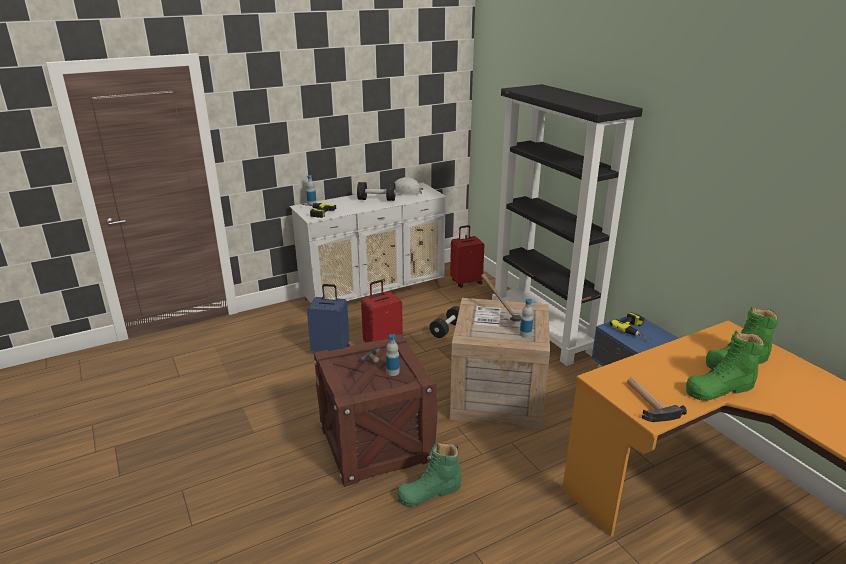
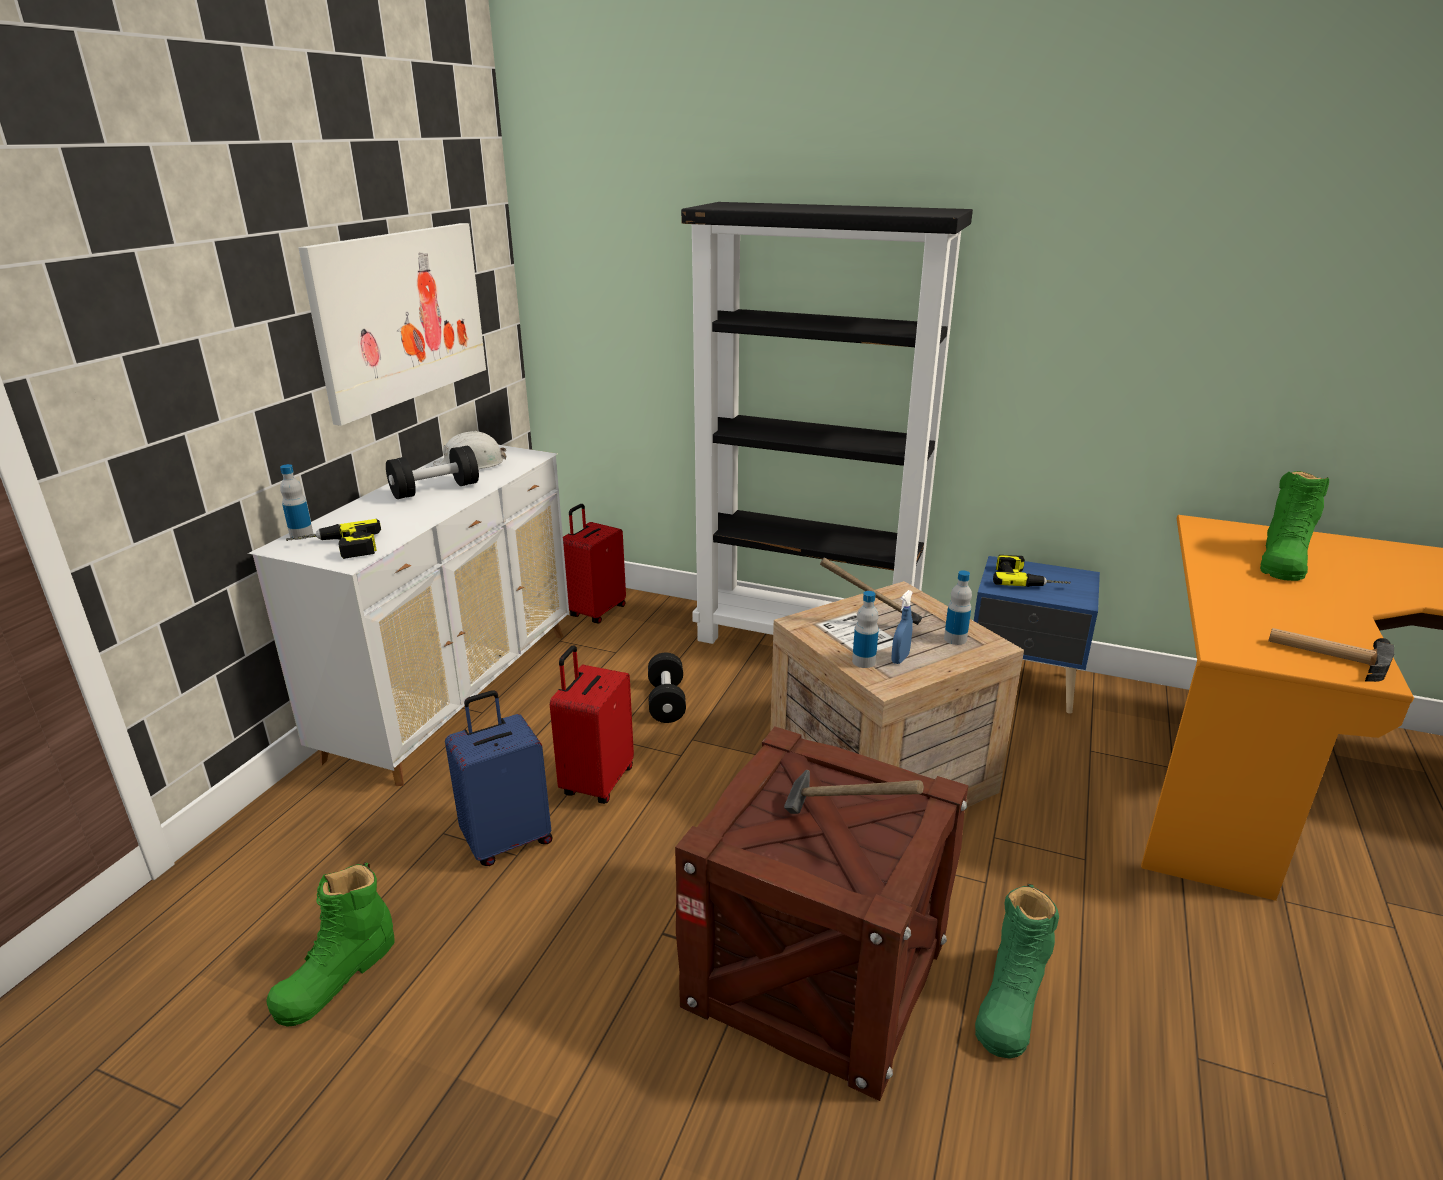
camera: 40 degrees left, 0 degrees up
(390, 120) = (401, 317): none -> picture
(393, 372) = (868, 804): bottle -> bottle (863, 661)
(486, 331) = (900, 659): none -> blue spray bottle
(720, 388) = (1337, 601): green boot -> green boot (337, 975)

